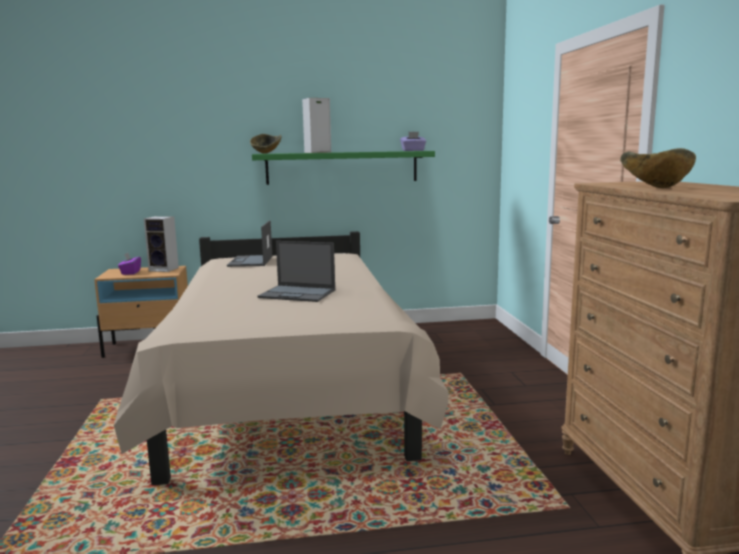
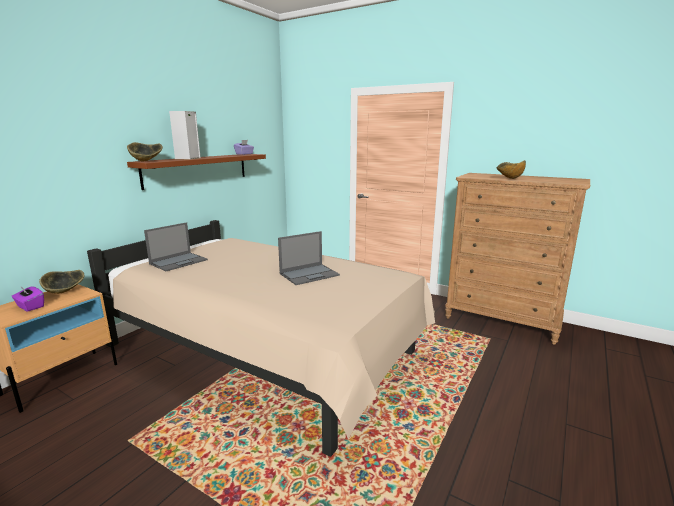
camera: 50 degrees left, 5 degrees up
(165, 269) = (64, 292): speaker -> bowl
(250, 261) = (179, 261): laptop -> laptop turned 90 degrees counterclockwise
(342, 167) = (198, 169): green shelf -> brown shelf

